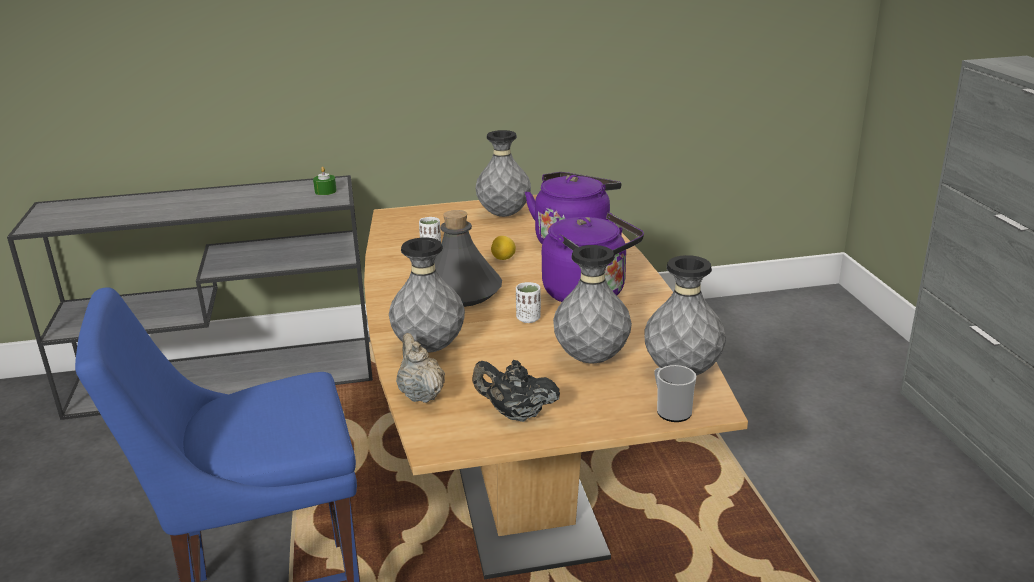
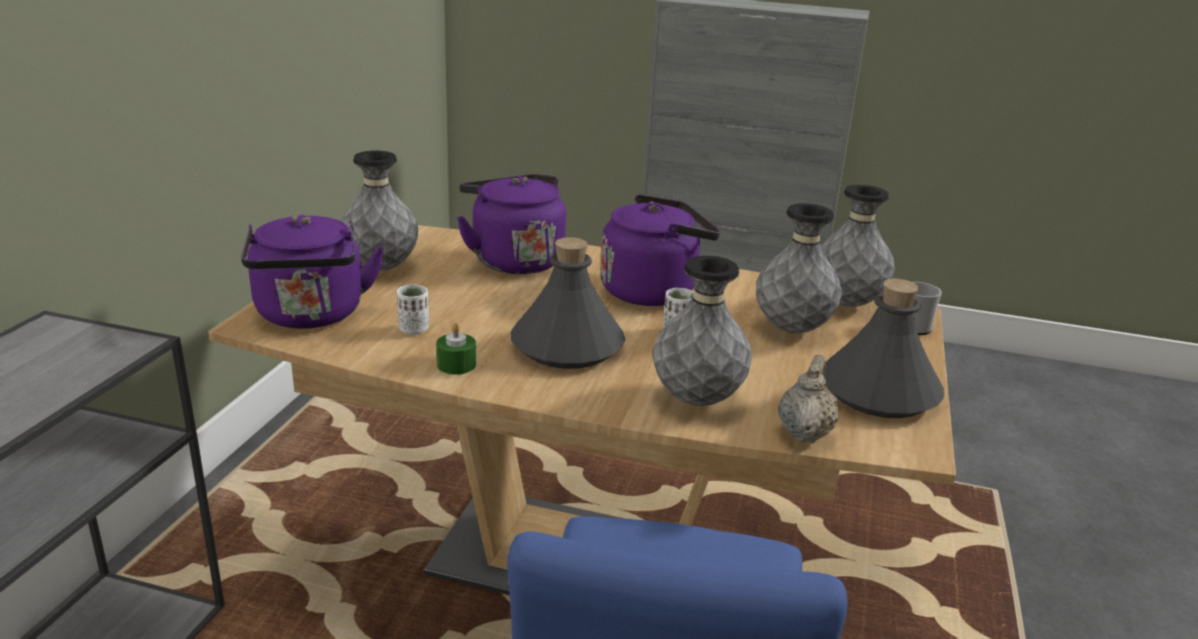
camera: 65 degrees left, 0 degrees up
(325, 191) = (76, 342): green candle -> green candle (456, 365)
(416, 222) = (311, 316): none -> purple kettle
(421, 394) = (804, 432): beige teapot -> beige teapot turned 105 degrees clockwise
(503, 259) = (509, 302): lemon -> none
(516, 414) = (879, 393): black teapot -> grey bottle

